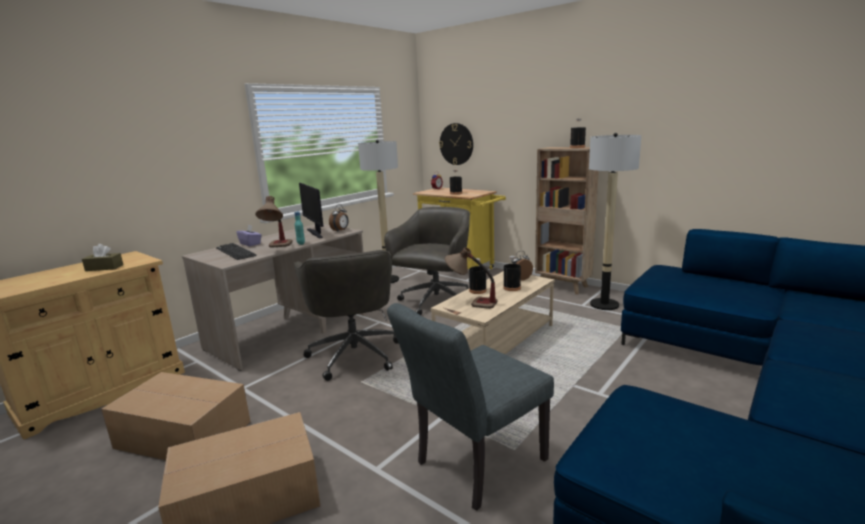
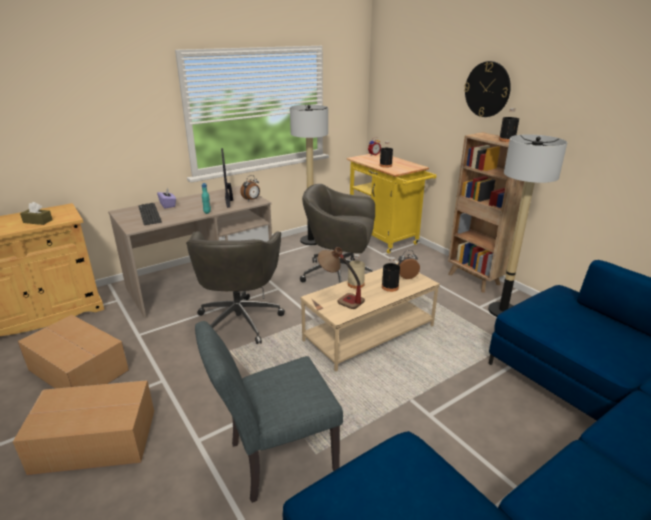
camera: 15 degrees right, 10 degrees up
(278, 247) = (185, 214): table lamp -> none
(435, 302) = (339, 275): grey office chair -> grey office chair turned 120 degrees counterclockwise
(456, 144) = (398, 110): wall clock -> wall clock (487, 89)
(477, 291) = (356, 284): black bottle -> beige bottle

